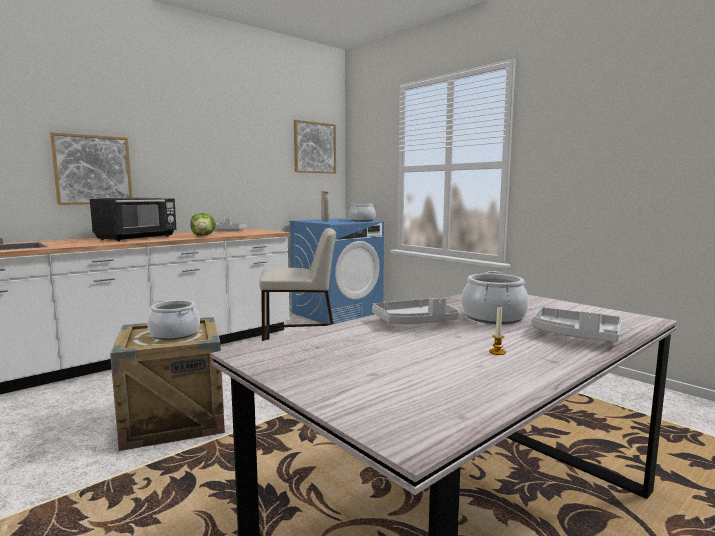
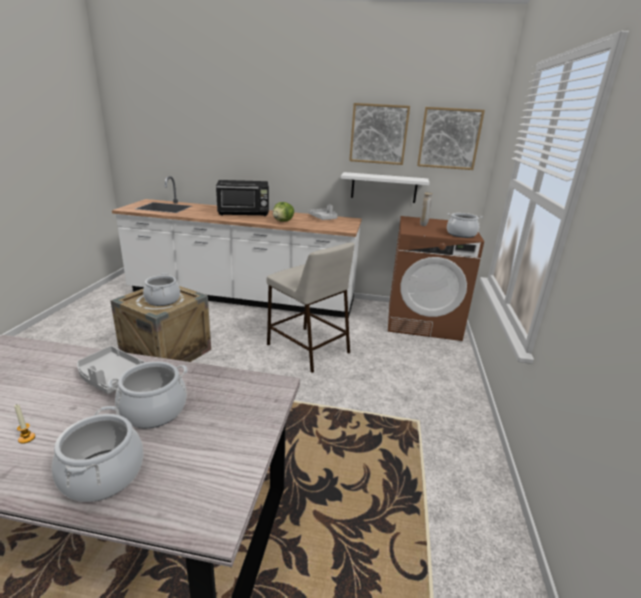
camera: 50 degrees right, 15 degrees up
(93, 170) = (233, 155): picture -> picture (378, 134)
(270, 195) = (384, 187): none -> white shelf
(337, 313) = (423, 321): blue washing machine -> brown washing machine
(575, 335) = (102, 475): grey tray -> cooking pot

